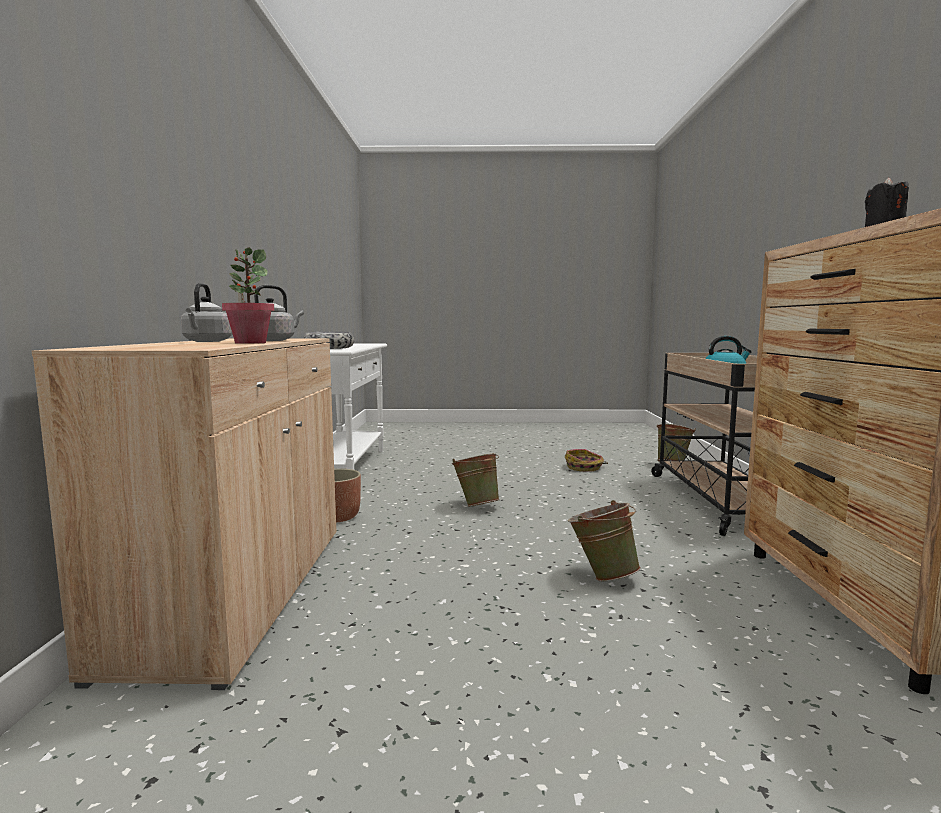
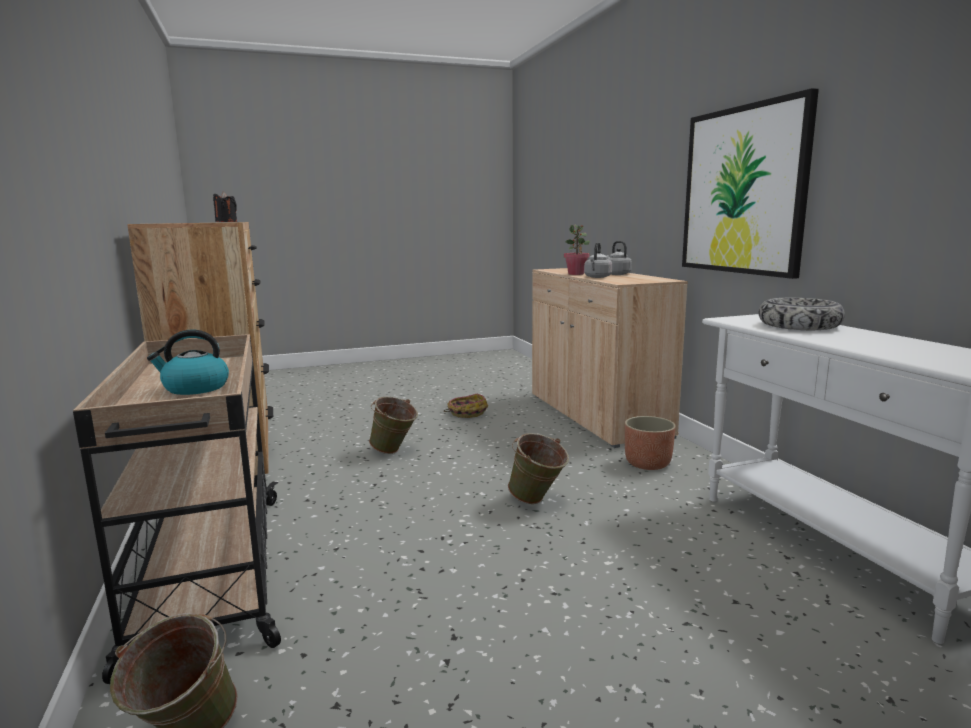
camera: 160 degrees right, 5 degrees up
(246, 241) = (743, 190): none -> picture
(584, 467) = (424, 658): basket -> basket (466, 413)

